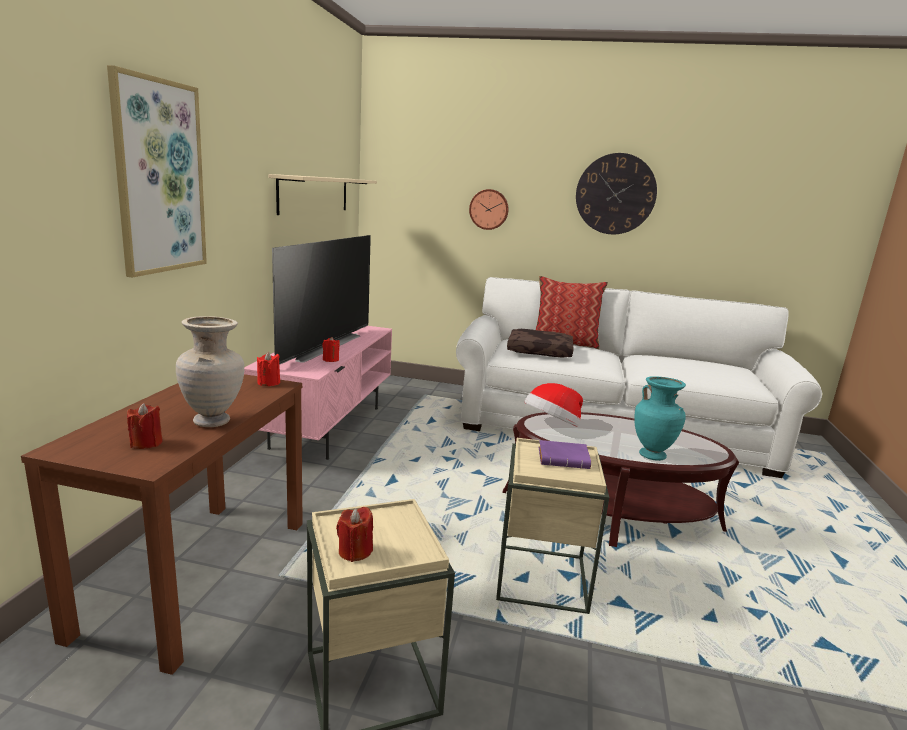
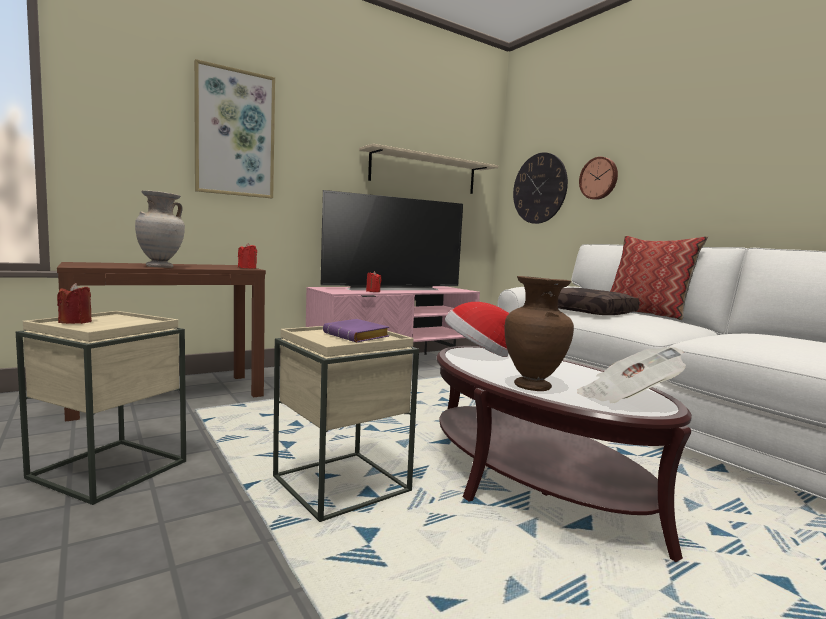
camera: 45 degrees right, 10 degrees down
(146, 443) = (107, 265): red candle -> none
(615, 194) = (742, 132): wall clock -> wall clock (539, 188)
(652, 455) = (534, 387): turquoise vase -> brown vase
(695, 446) = (626, 399): none -> newspaper

